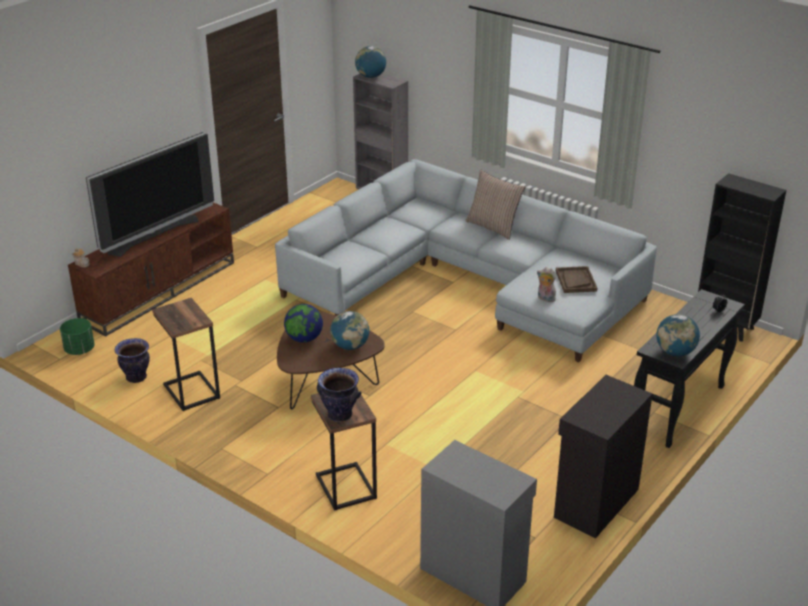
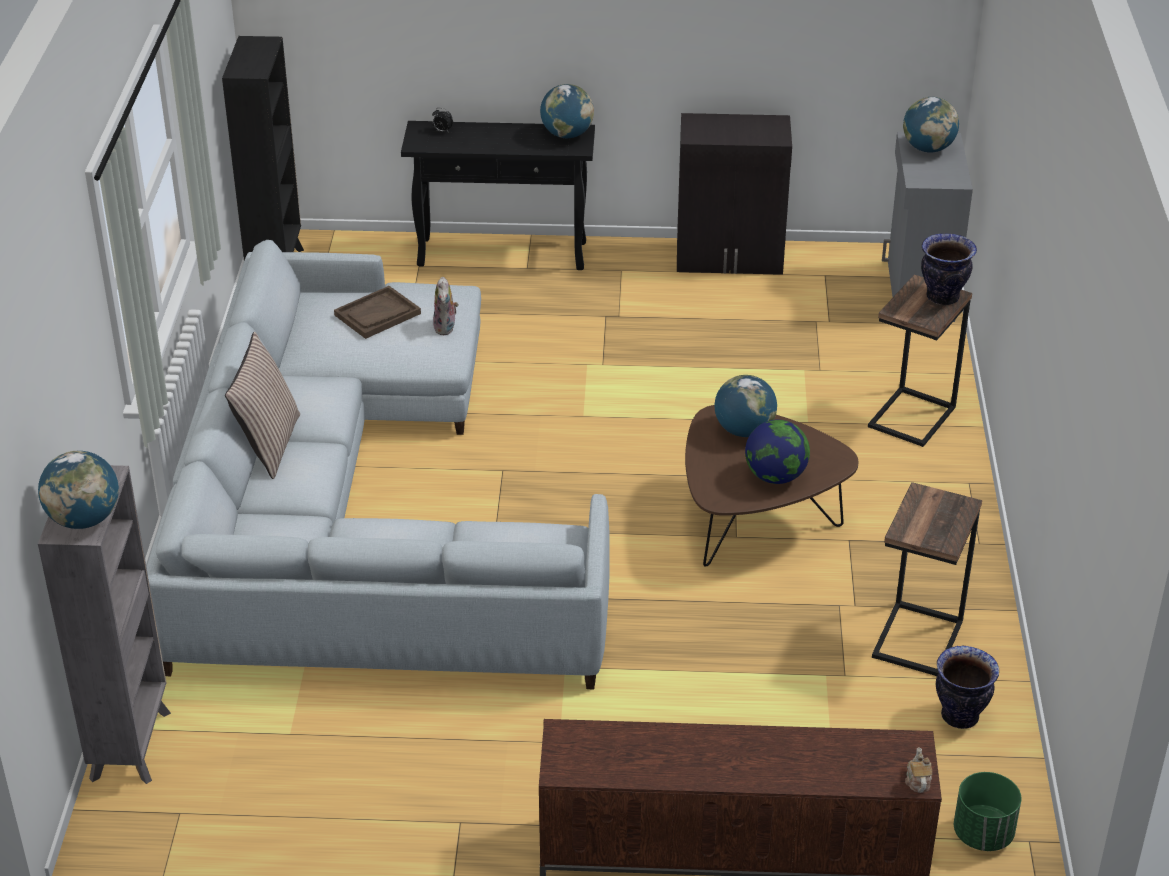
camera: 125 degrees left, 5 degrees up
(155, 235) = (734, 752): television -> none
(496, 479) = (928, 148): none -> globe

